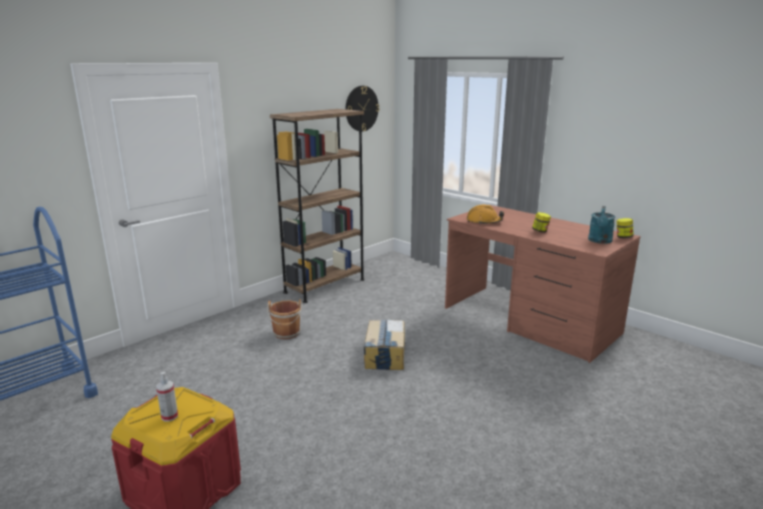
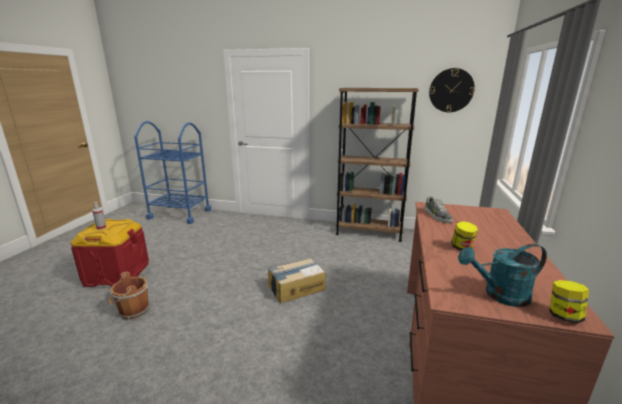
camera: 60 degrees right, 0 degrees up
(287, 333) = (289, 243): brown bucket -> brown bucket (132, 311)
(484, 222) = (437, 216): orange hard hat -> shoe

